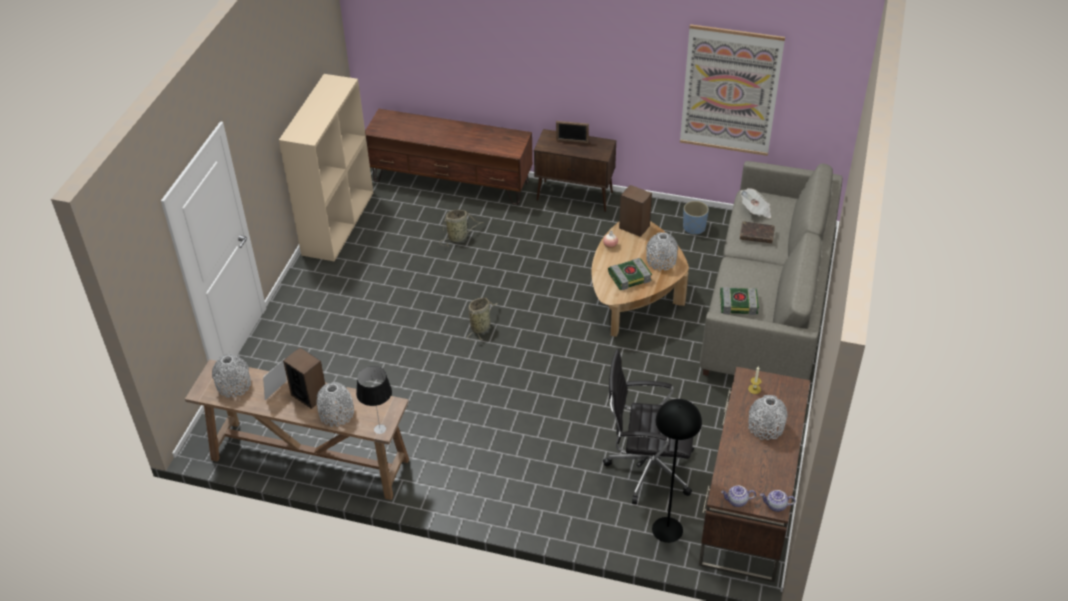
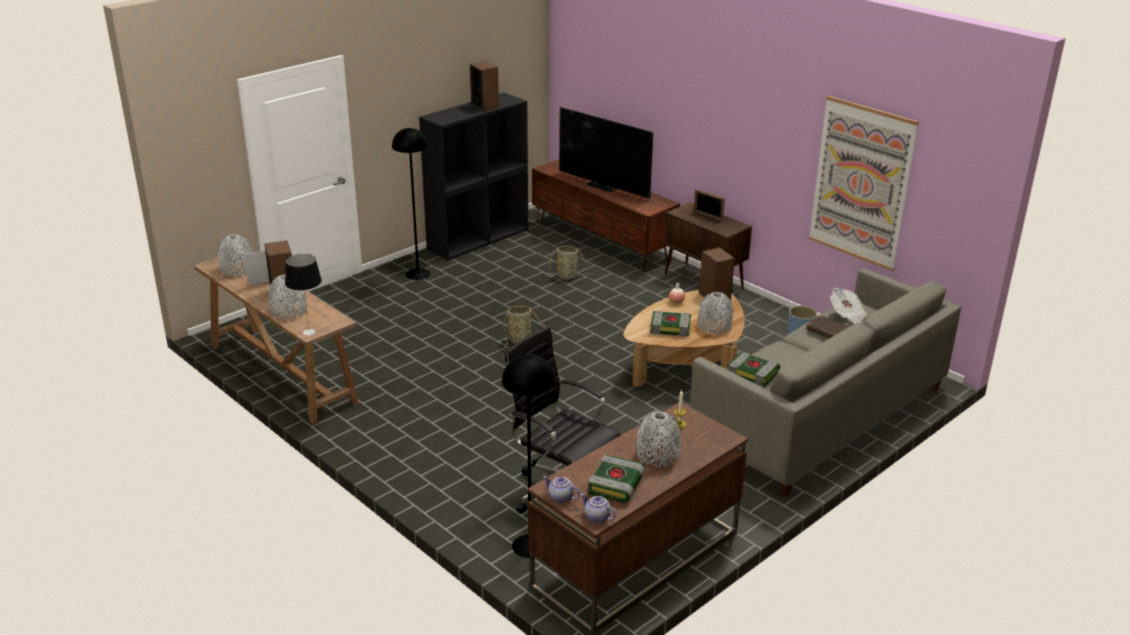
camera: 30 degrees right, 15 degrees down
(322, 289) = (418, 274): none -> black floor lamp
(325, 100) = (485, 105): none -> speaker
(337, 222) = (478, 238): beige bookcase -> black bookcase
(448, 134) = (603, 186): none -> television
(763, 470) = (616, 485): none -> book

